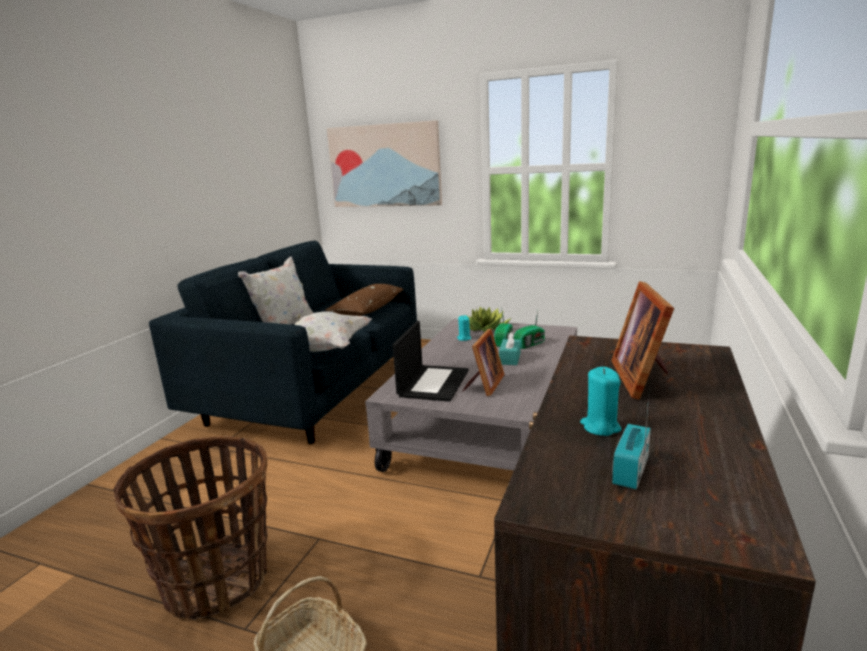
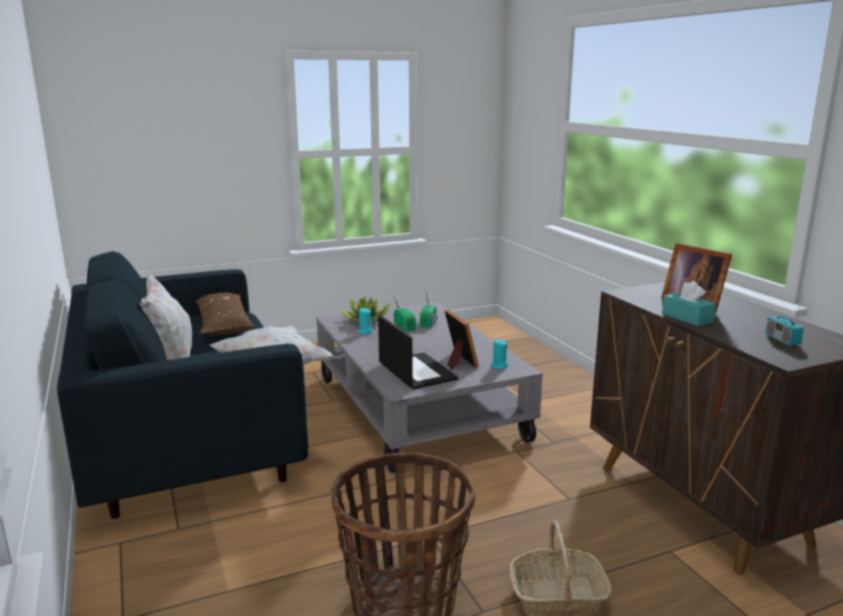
camera: 45 degrees left, 0 degrees up
(385, 165) = (165, 149): picture -> none
(510, 358) = (436, 337): turquoise tissue box -> turquoise tissue box (687, 318)
(600, 427) = (732, 328): turquoise candle -> turquoise candle (499, 366)

